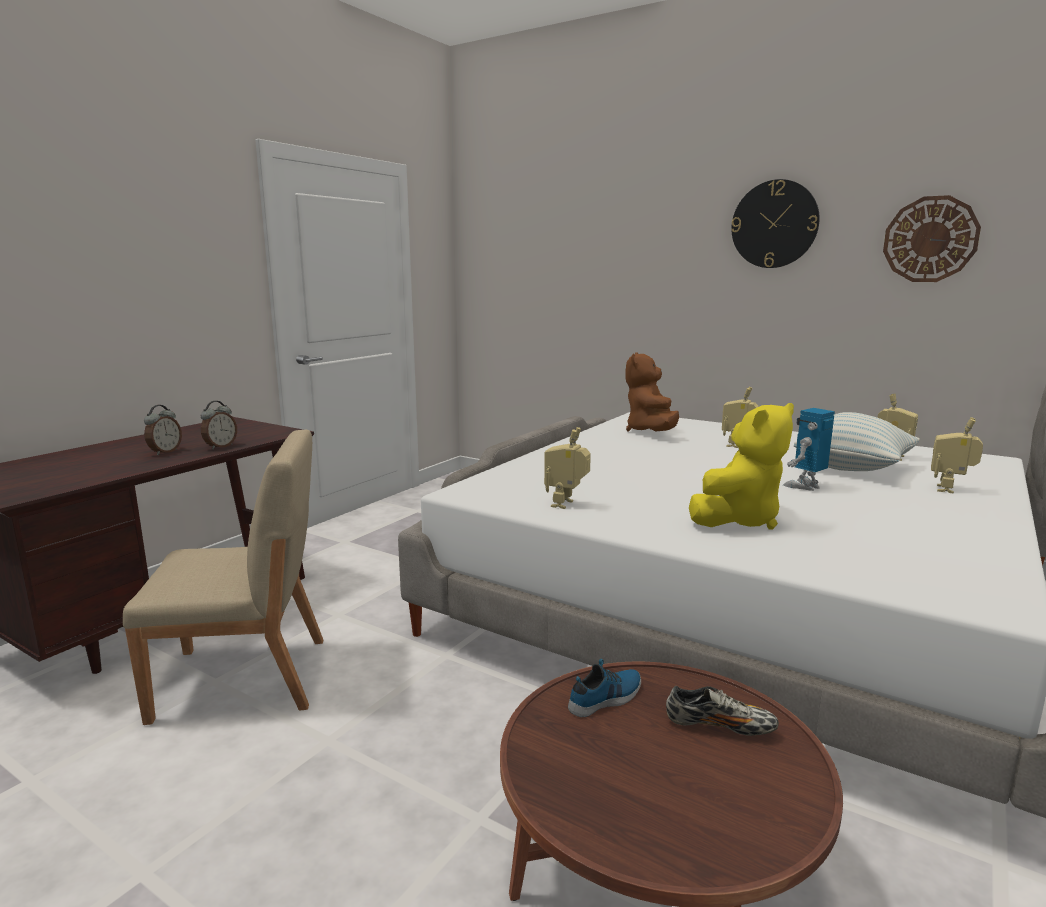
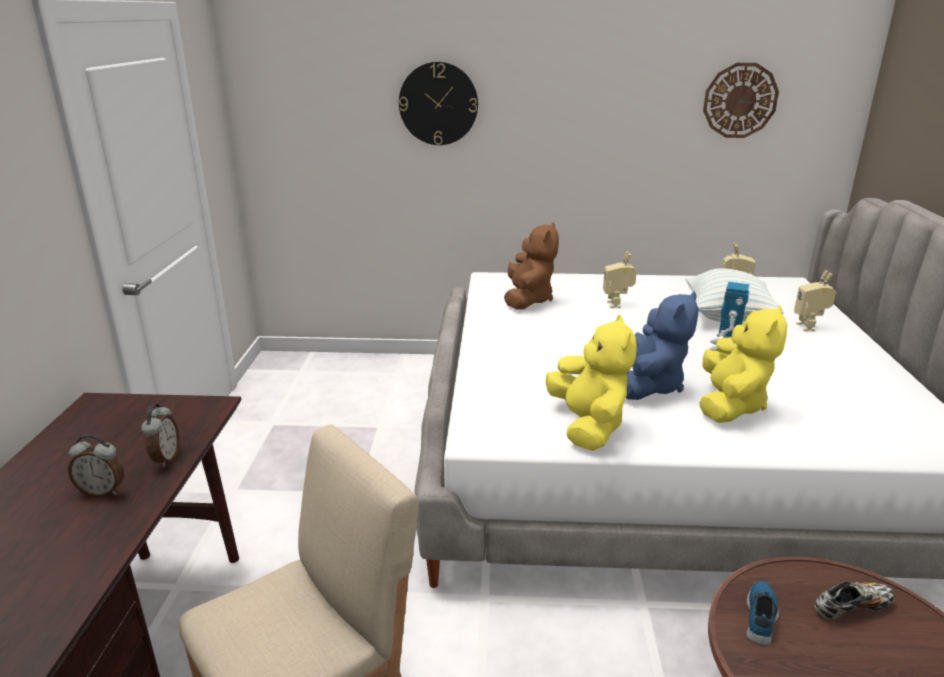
camera: 30 degrees left, 10 degrees up
(165, 452) = (103, 491): alarm clock -> alarm clock turned 105 degrees clockwise
(566, 504) = (588, 426): toy robot -> yellow plush toy
(651, 431) = (528, 300): brown plush toy -> brown plush toy turned 150 degrees counterclockwise
(674, 494) = (650, 386): none -> blue plush toy
(774, 224) = (607, 82): wall clock -> wall clock (438, 104)

